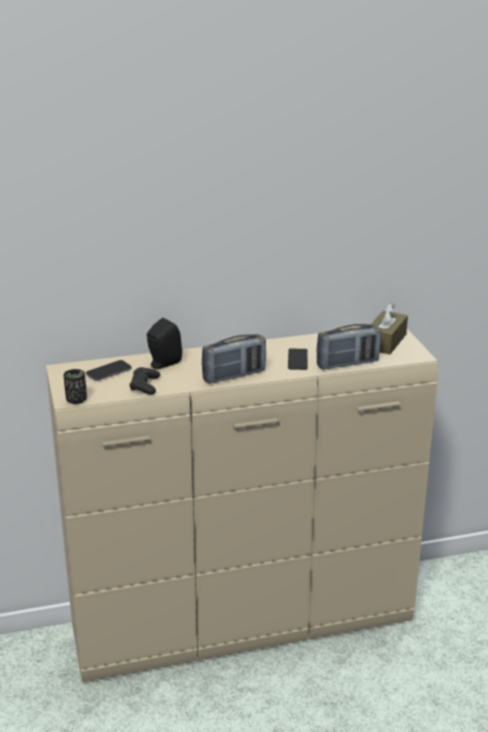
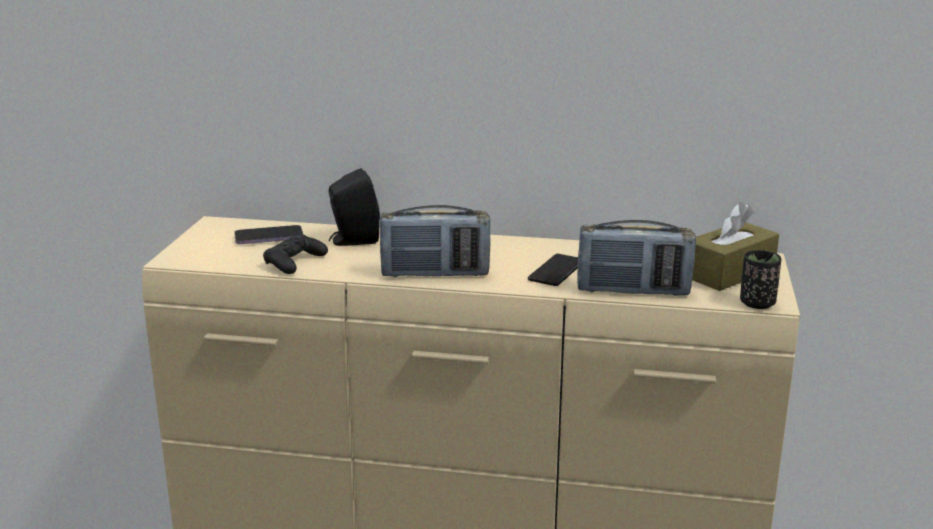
camera: 25 degrees right, 5 degrees down
(76, 400) = (183, 261): black cup -> black cup (757, 303)

